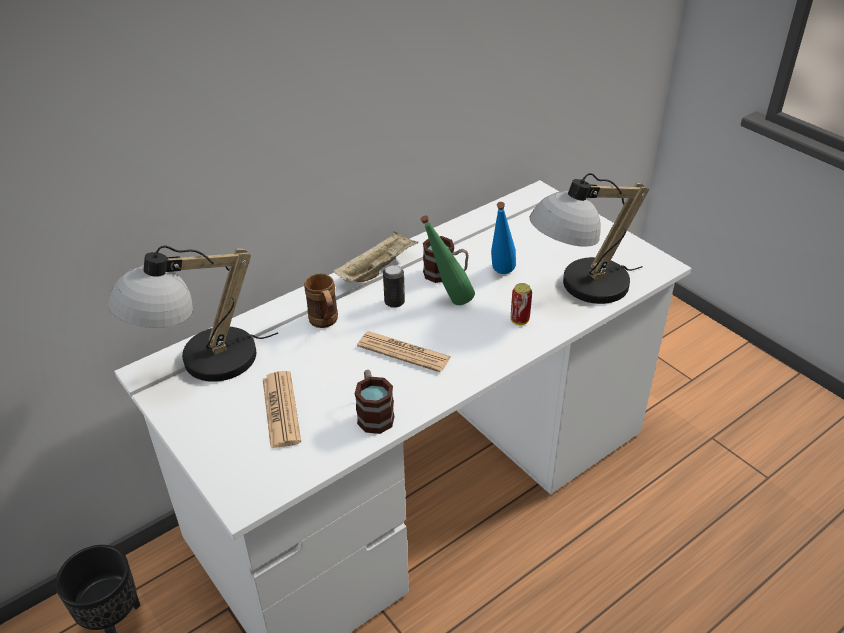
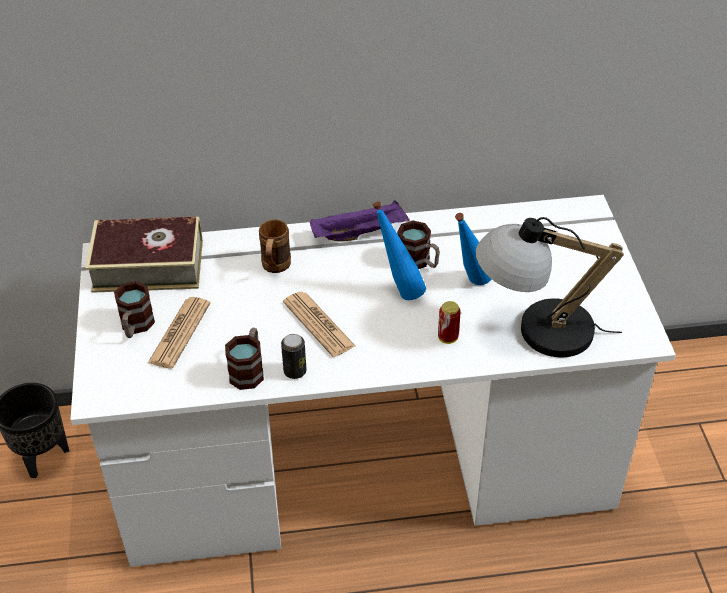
camera: 30 degrees right, 5 degrees up
(200, 365) = (148, 265): table lamp -> book
(232, 422) = (135, 326): none -> mug
(377, 269) = (360, 233): beige tray -> purple tray
(394, 302) = (349, 272): can -> can (295, 371)
(448, 301) = (398, 290): green bottle -> blue bottle

